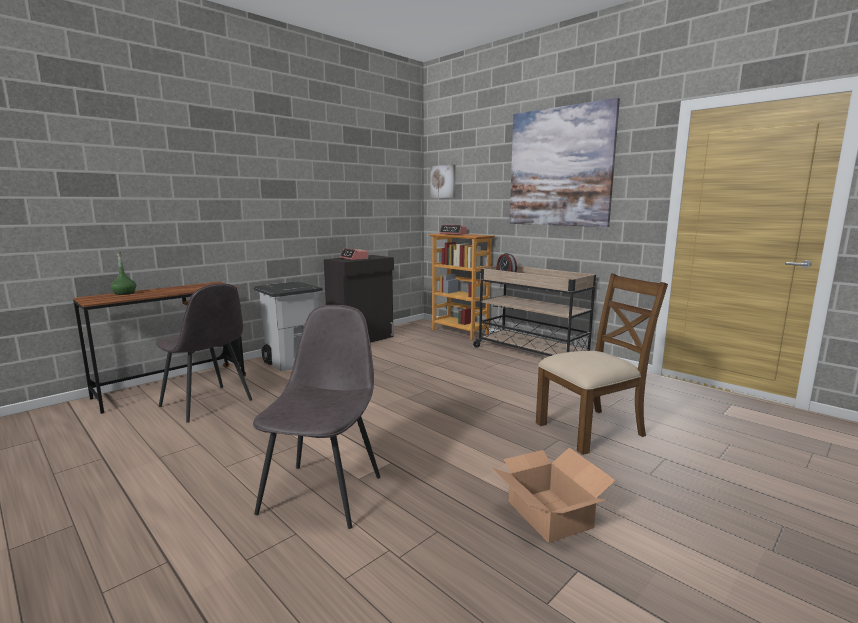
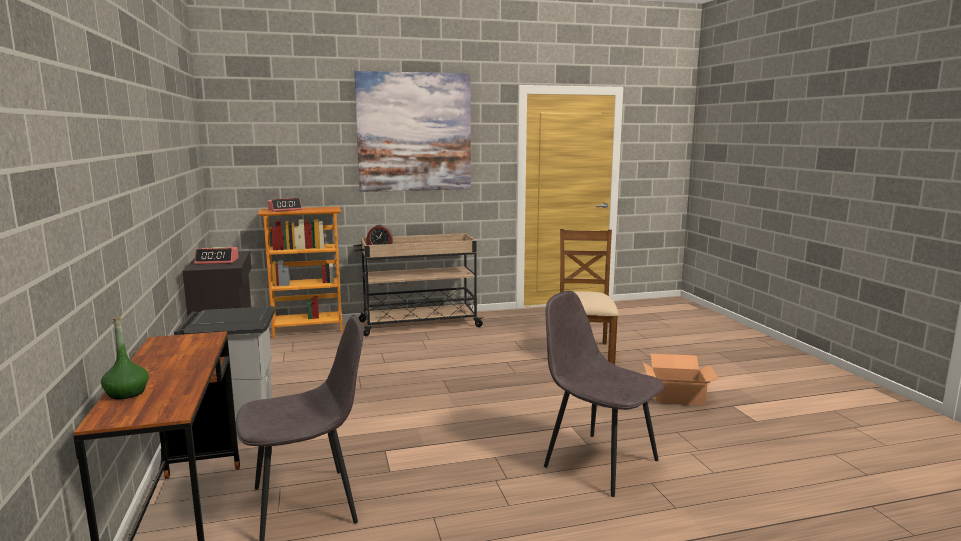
camera: 60 degrees left, 0 degrees up
(443, 181) = (243, 142): picture -> none

